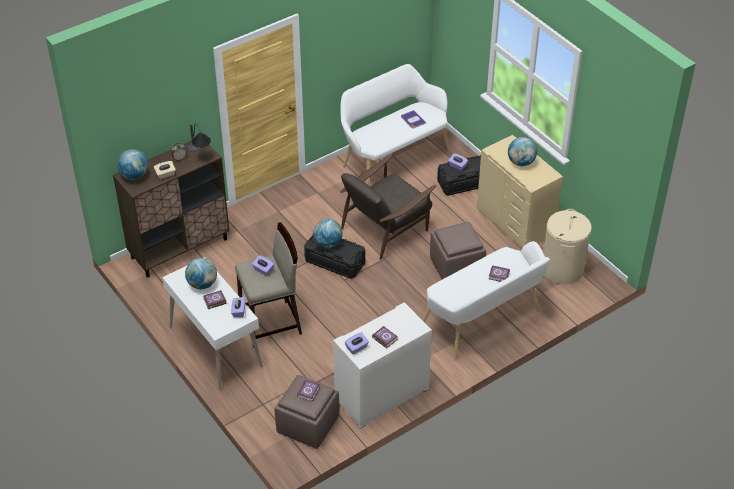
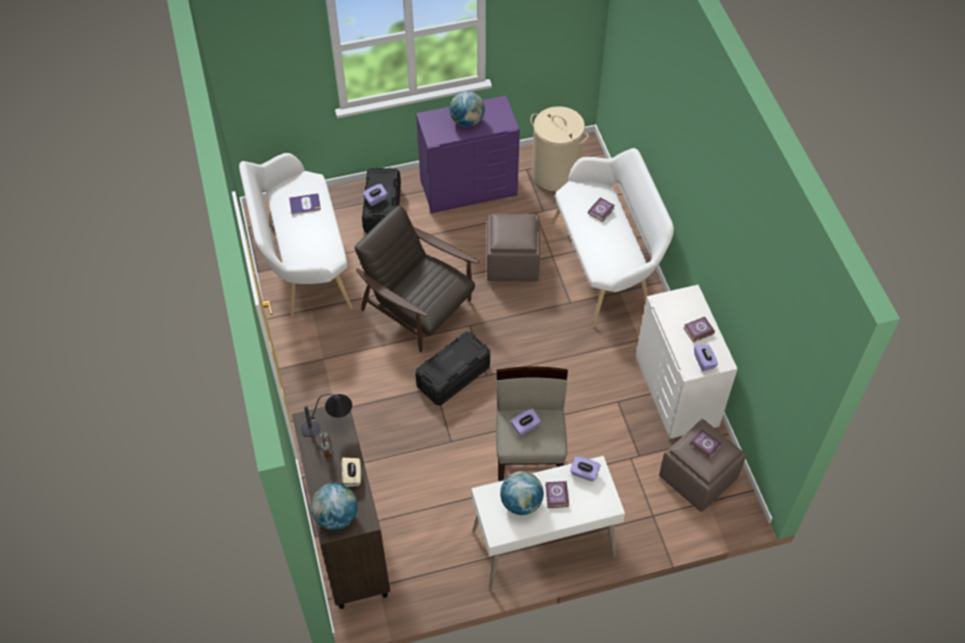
camera: 70 degrees left, 10 degrees up
(328, 243) = (446, 365): globe -> none
(386, 227) = (418, 308): brown armchair -> brown armchair turned 150 degrees clockwise
(515, 223) = (468, 187): beige dresser -> purple dresser

